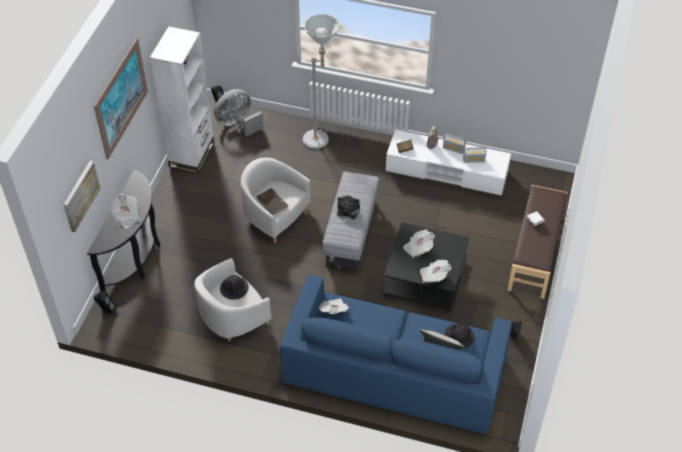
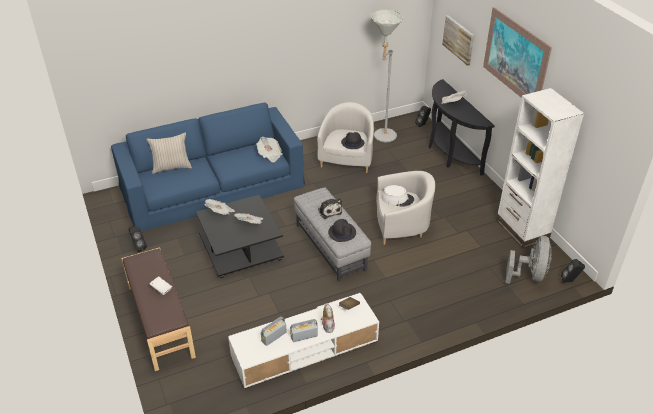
camera: 140 degrees right, 10 degrees down
(272, 203) = (397, 199): brown book -> white hat
(321, 140) = (447, 306): grey floor lamp -> grey floor lamp (381, 137)
(459, 336) = (167, 182): black hat -> black hat (342, 232)

